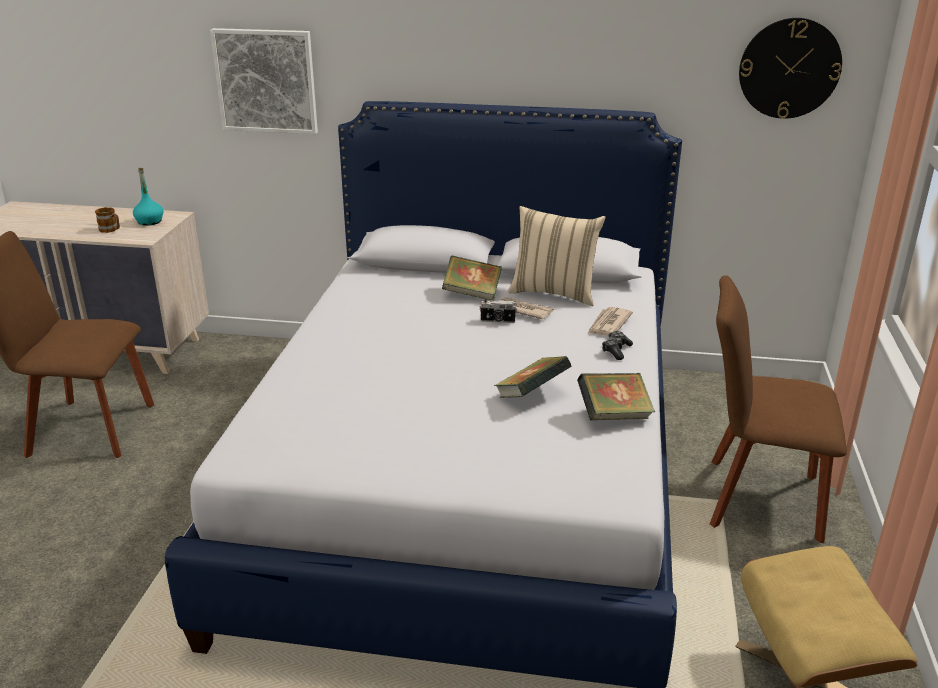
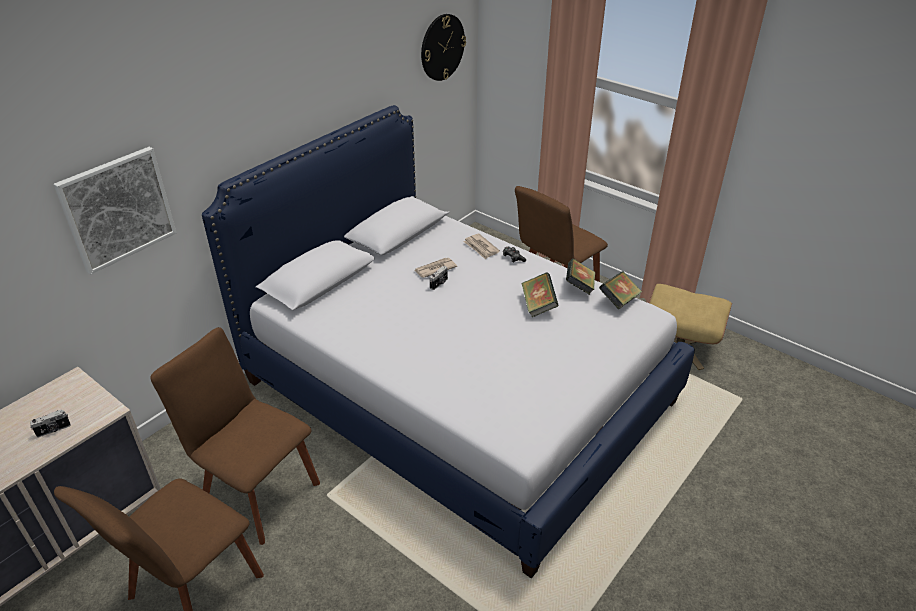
camera: 60 degrees left, 10 degrees up
(111, 230) = (53, 430): mug -> camera
(149, 222) = (66, 399): turquoise bottle -> none
(219, 414) = (256, 492): none -> brown chair
(472, 294) = (391, 279): book -> book (618, 301)
(554, 293) = (422, 249): beige pillow -> none

